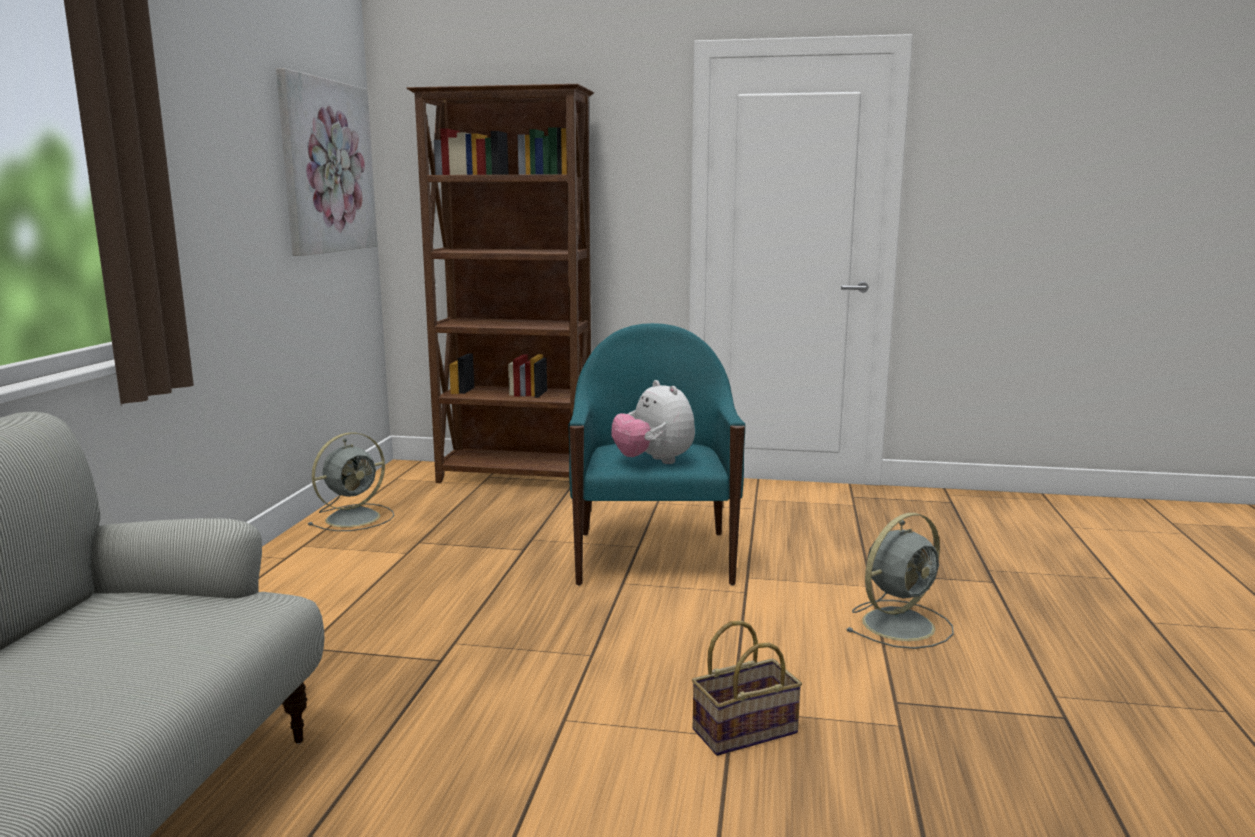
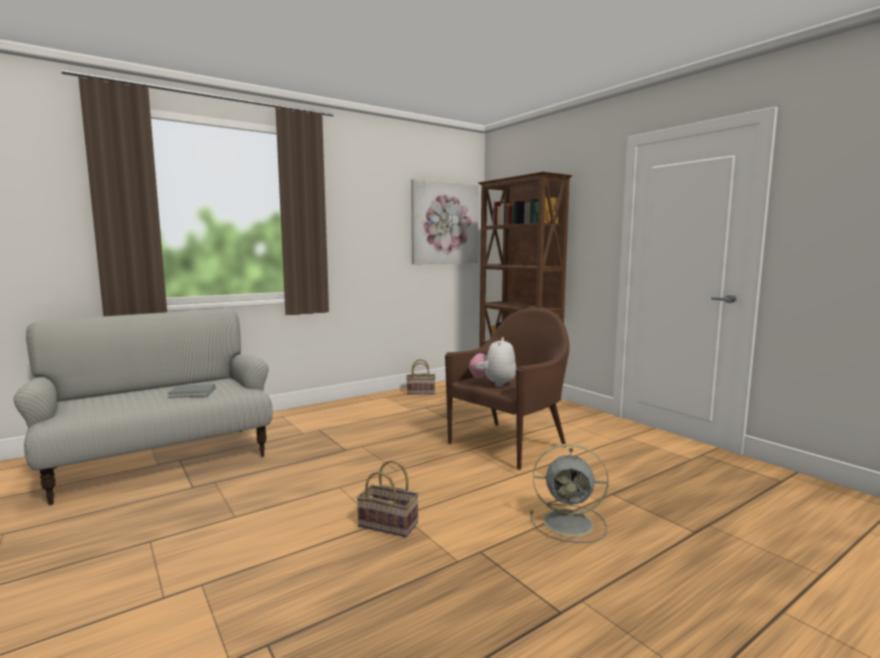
camera: 45 degrees right, 5 degrees down
(134, 652) = (193, 393): none -> grey book
(355, 517) = (421, 392): grey fan -> basket
(653, 556) = (508, 444): turquoise armchair -> brown armchair

